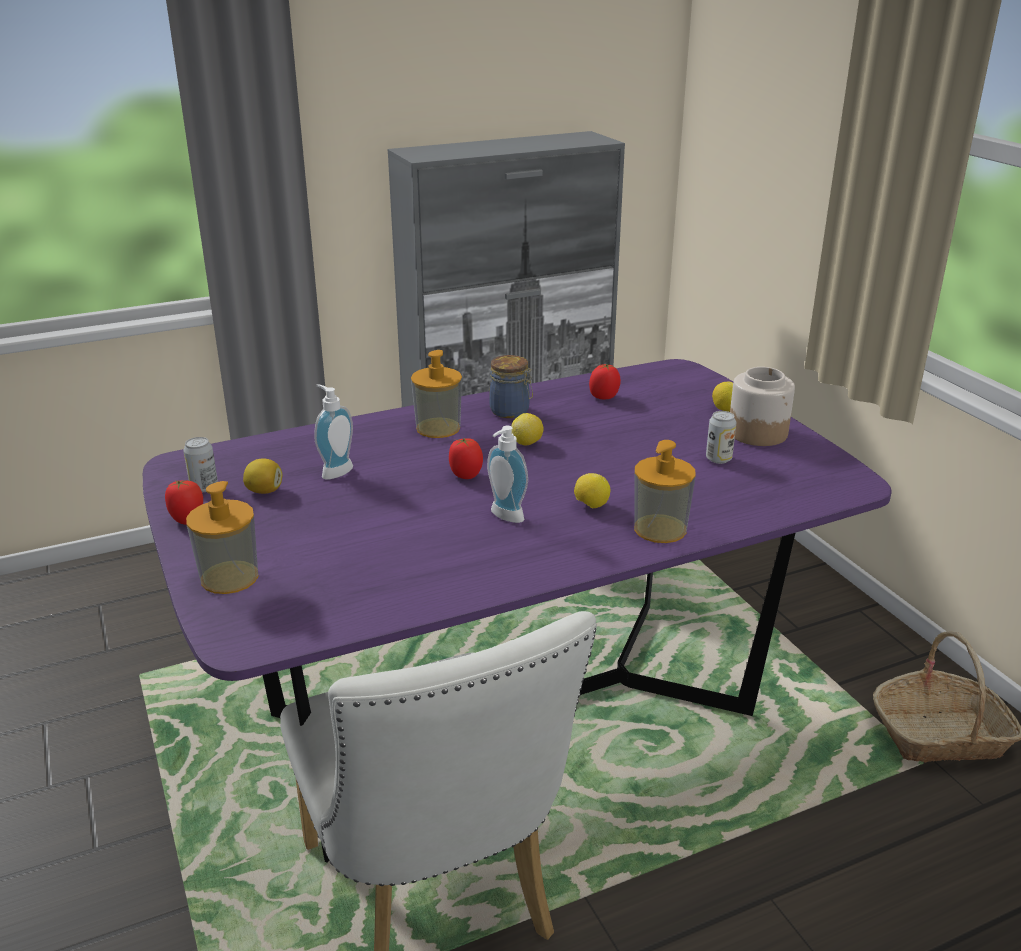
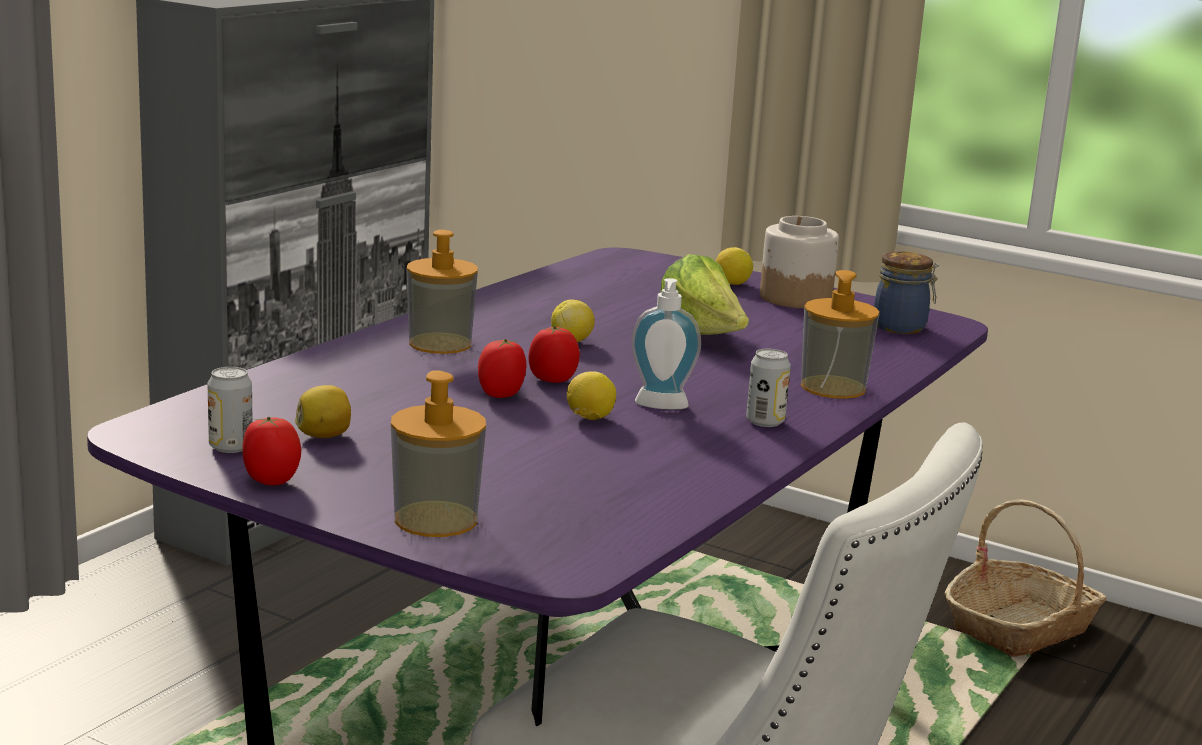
camera: 35 degrees left, 10 degrees down
(334, 471) = (382, 402): soap dispenser -> none
(511, 411) = (502, 316): jar -> jar (902, 327)
(591, 506) = (734, 381): lemon -> lemon (590, 418)
(604, 397) = (586, 290): tomato -> tomato (501, 394)
(628, 457) = (703, 337): none -> lettuce
(718, 459) = (793, 324): can -> can (765, 422)

